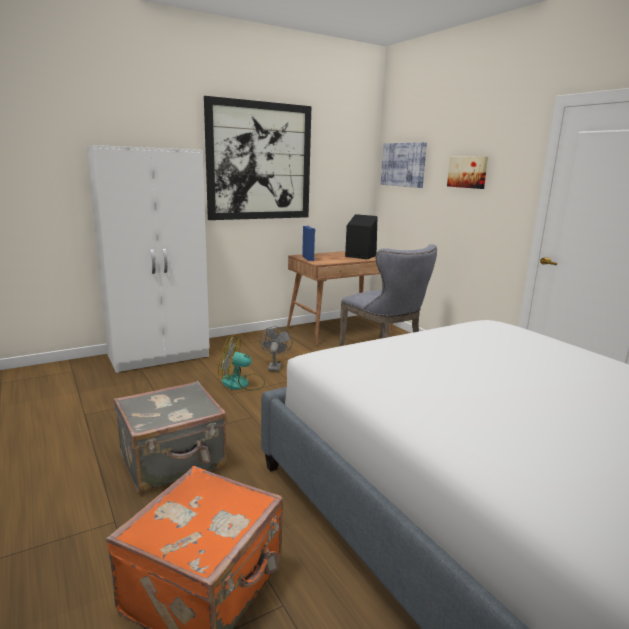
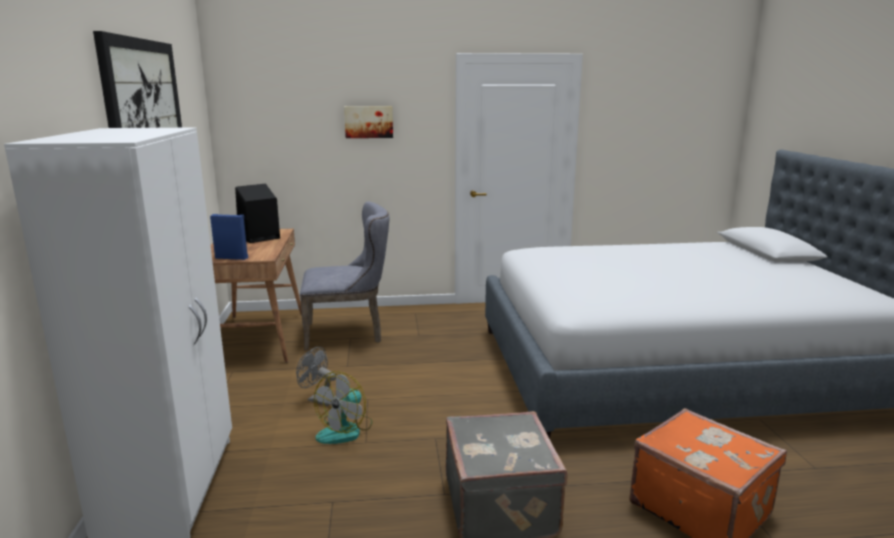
camera: 65 degrees left, 0 degrees up
(403, 164) = (263, 116): picture -> none

